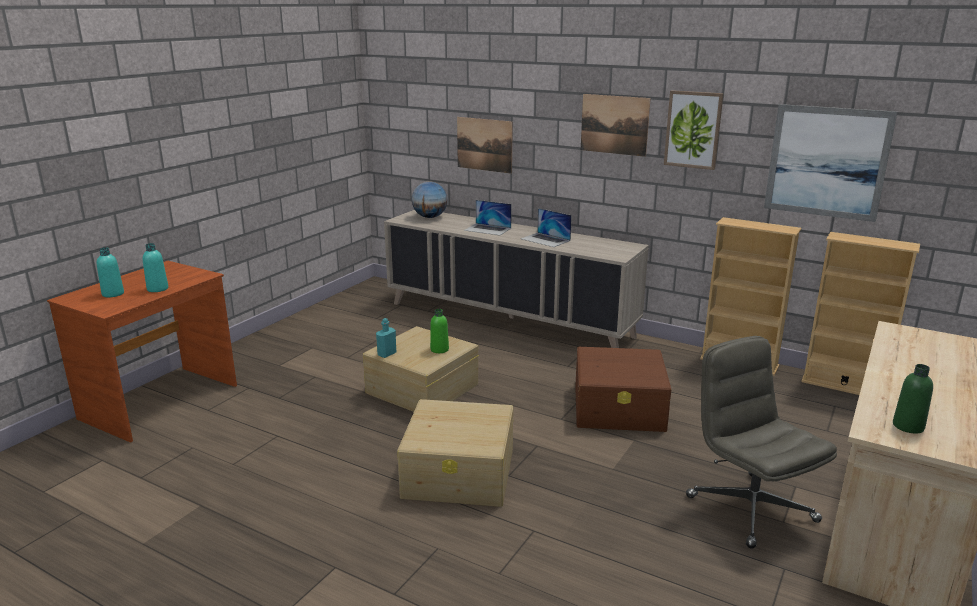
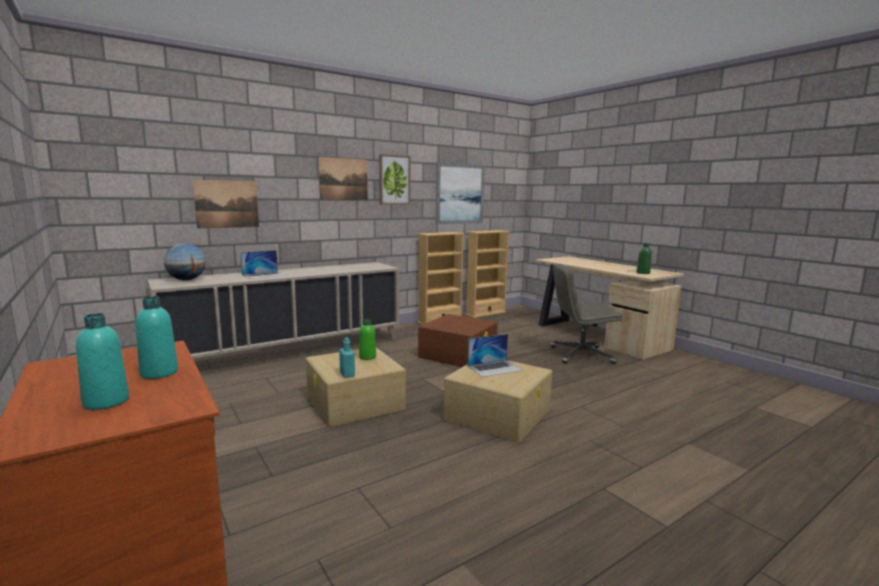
camera: 65 degrees left, 10 degrees down
(545, 239) = (322, 270): laptop -> laptop (495, 368)

